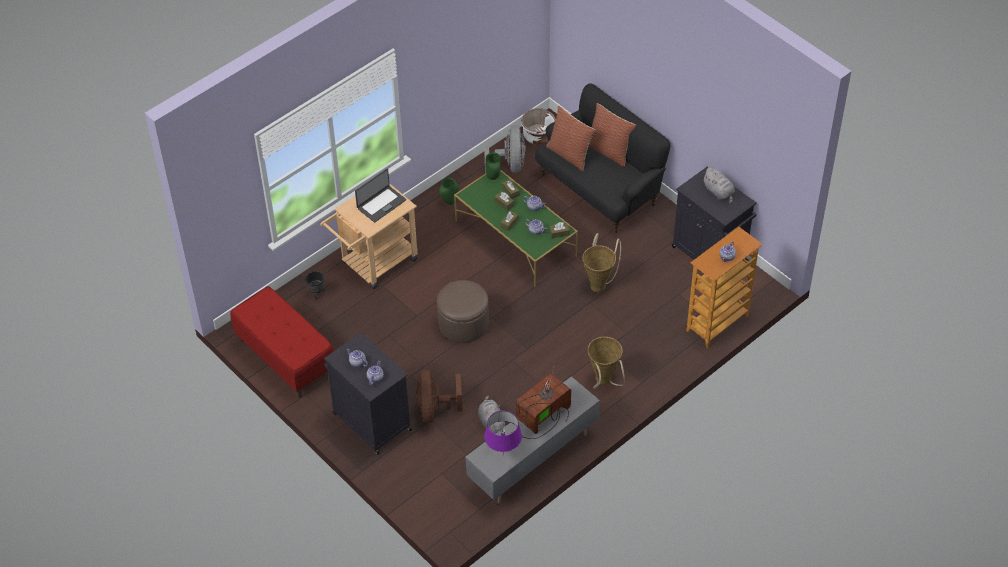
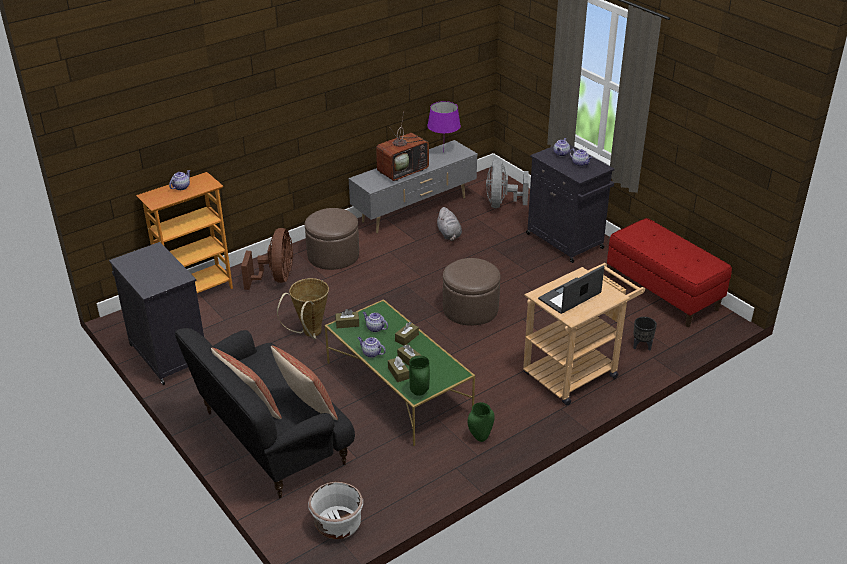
camera: 175 degrees left, 15 degrees down
(435, 410) = (503, 245): brown fan -> brown fan (276, 278)
(509, 166) = (390, 480): grey fan -> grey fan (502, 203)
(604, 382) = (333, 255): basket -> brown ottoman
(719, 192) = (146, 271): grey plush toy -> none

